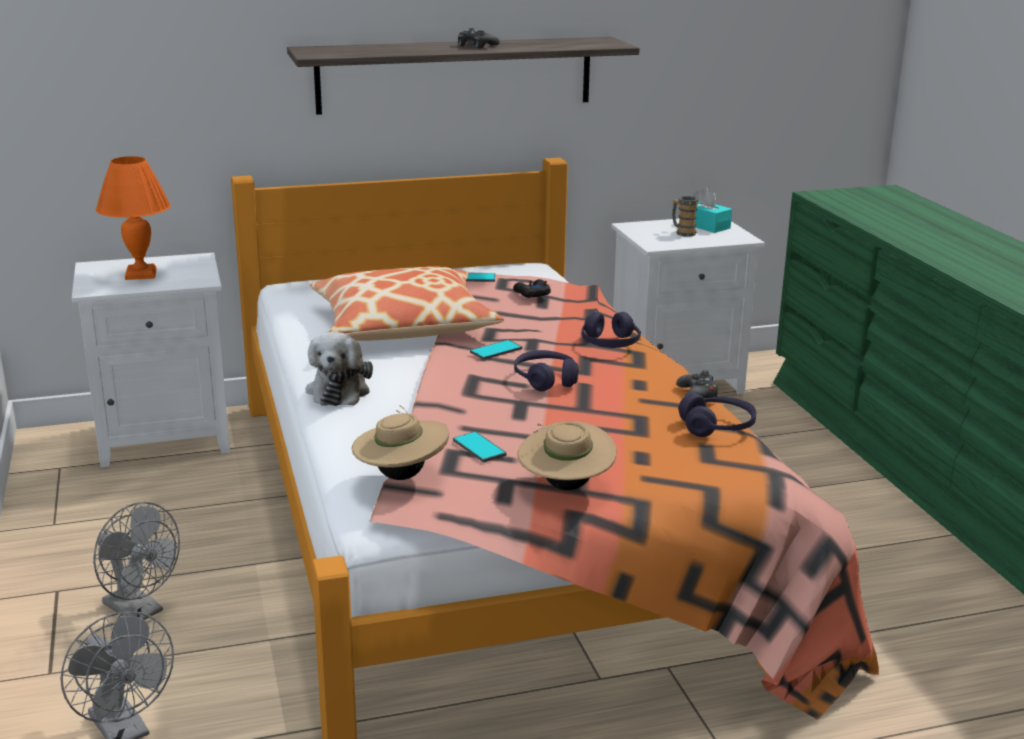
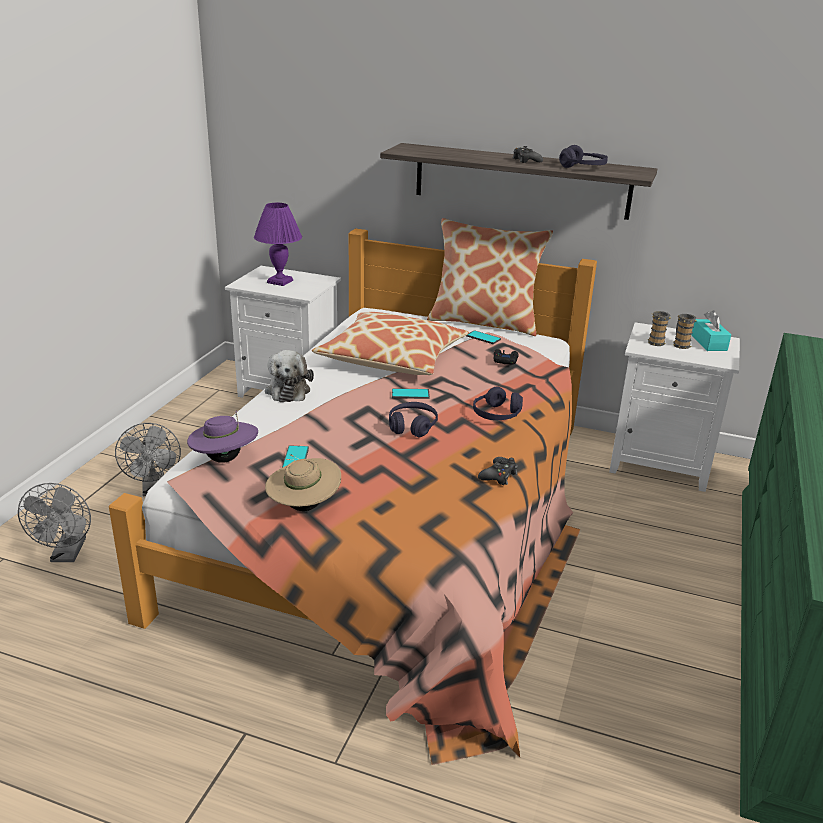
camera: 35 degrees right, 5 degrees up
(142, 274) = (280, 281): orange table lamp -> purple table lamp
(339, 390) = (288, 390): plush toy -> plush toy turned 45 degrees counterclockwise
(401, 475) = (224, 459): beige hat -> purple hat
(440, 264) = (484, 322): none -> pillow
(660, 235) = (657, 341): none -> mug
(717, 427) = (473, 505): purple headphones -> purple headphones (582, 167)

